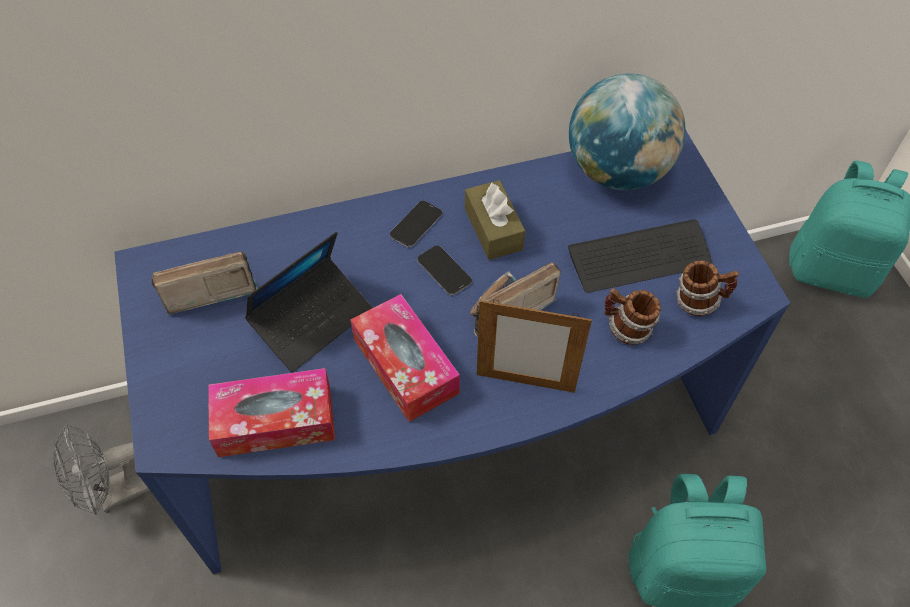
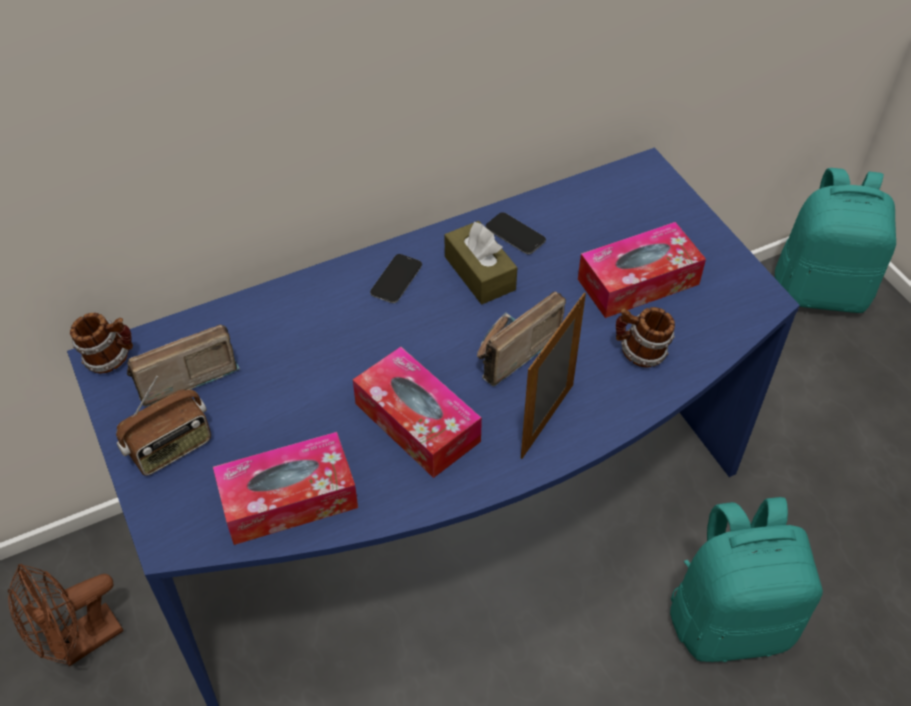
camera: 10 degrees left, 5 degrees down
(116, 493) = (79, 643): grey fan -> brown fan
(183, 357) = (171, 448): none -> radio
(312, 320) = (305, 390): laptop -> none
(444, 271) = (437, 322): phone -> phone (515, 234)
(525, 382) = (547, 421): picture frame -> picture frame turned 120 degrees clockwise
(617, 171) = (596, 200): globe -> none
(639, 258) = (638, 281): keyboard -> tissue box
(699, 301) = (708, 316): mug -> mug (110, 358)

